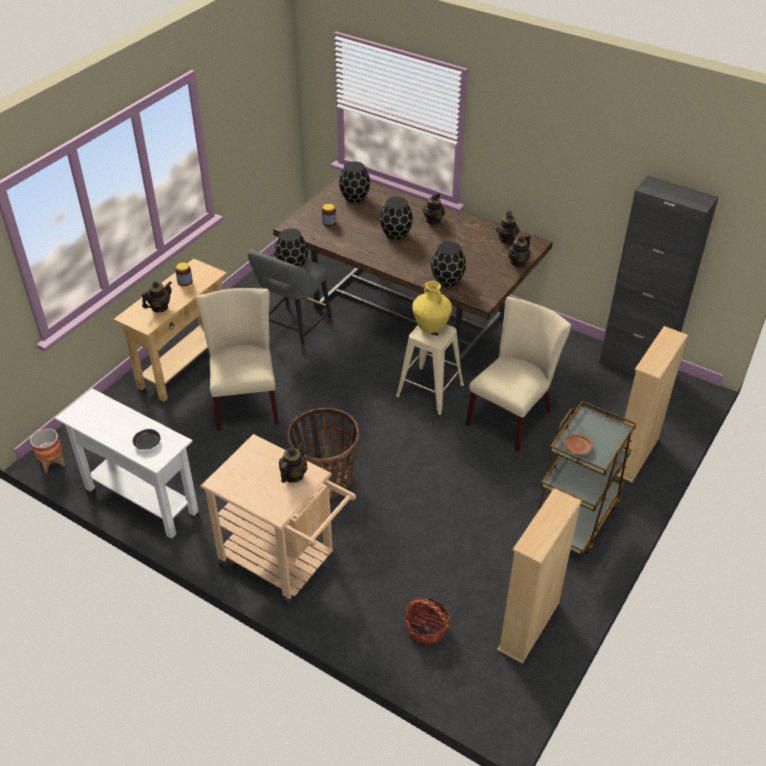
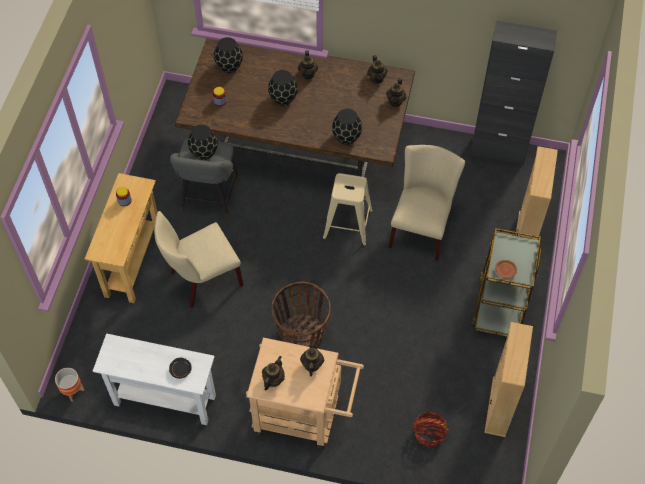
camera: 20 degrees left, 15 degrees up
(159, 307) = (118, 235): teapot -> teapot (273, 380)
(245, 400) = (202, 280): beige chair -> beige chair turned 90 degrees counterclockwise
(431, 328) = (346, 183): yellow vase -> none

